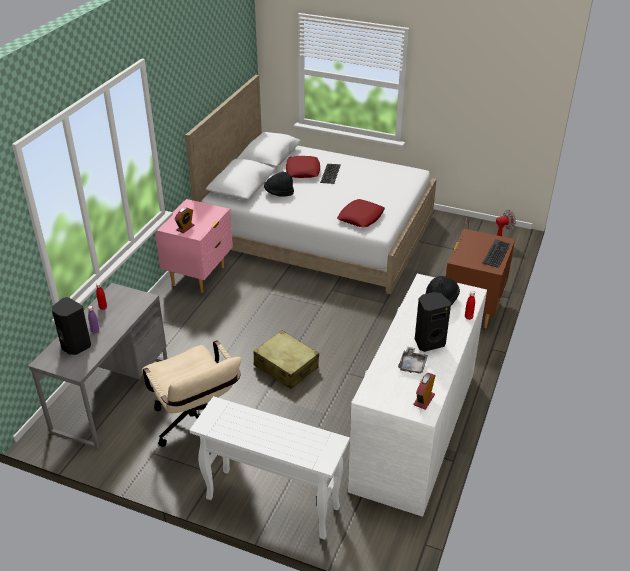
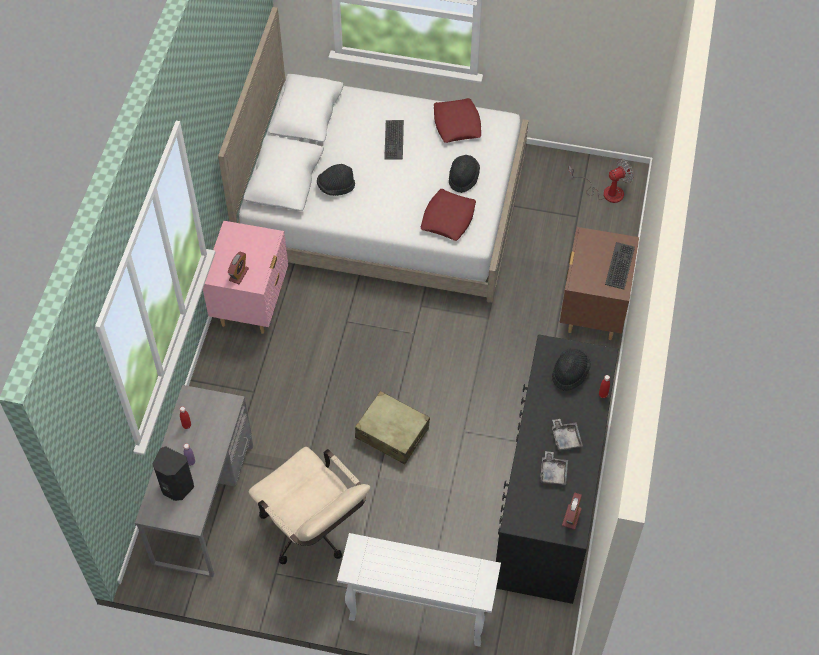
camera: 10 degrees left, 20 degrees up
(302, 171) = (356, 138): red pillow -> red pillow (457, 124)
(378, 197) = (463, 178): none -> black hat
(414, 429) = (549, 497): white dresser -> black dresser
(429, 342) = (565, 438): black speaker -> grey tray

